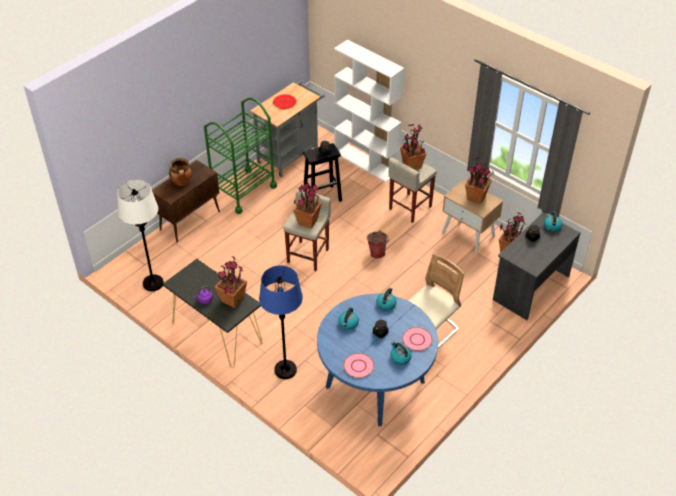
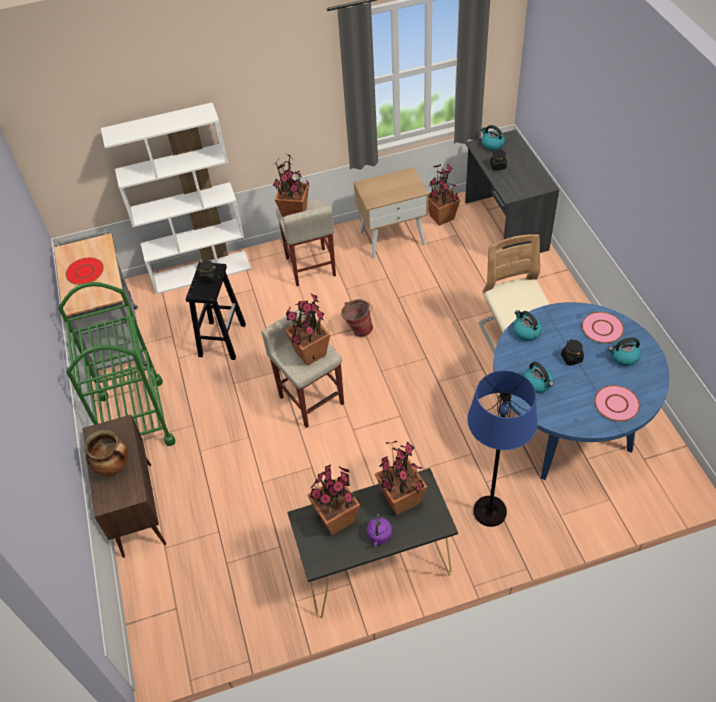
camera: 55 degrees left, 5 degrees up
(153, 283) = (222, 612): white floor lamp -> none
(476, 197) = (392, 184): potted plant -> potted plant (336, 518)

